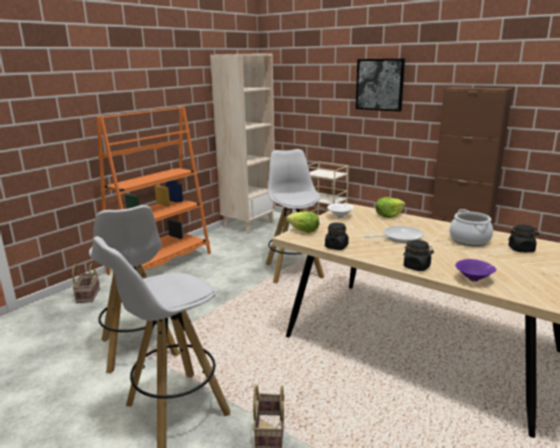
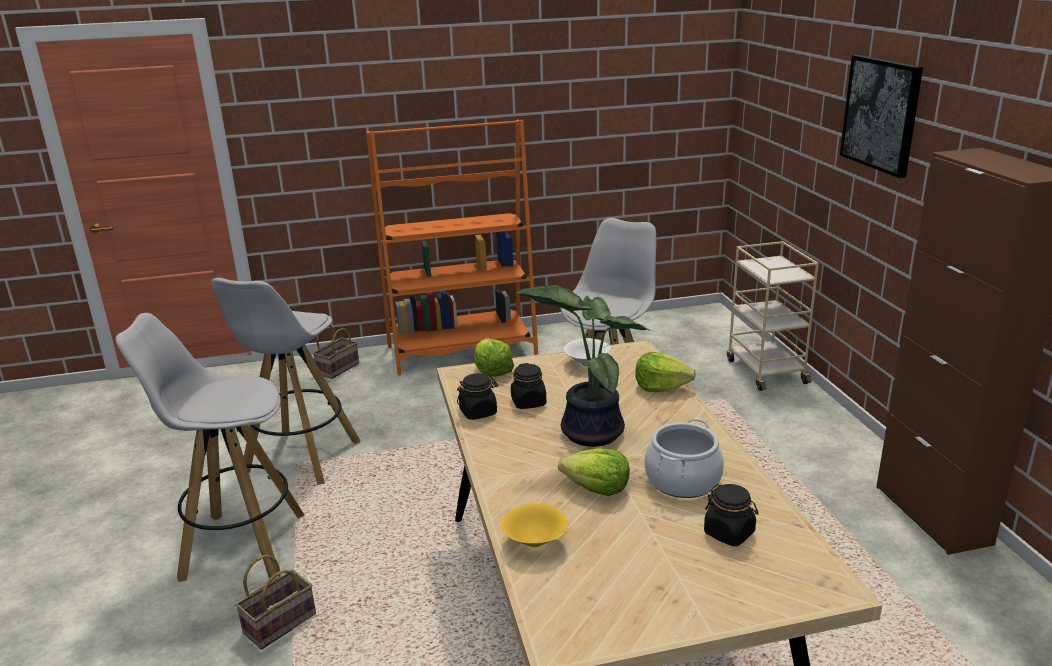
camera: 40 degrees right, 5 degrees up
(248, 224) = (654, 325): beige bookcase -> none
(399, 237) = (588, 431): frying pan -> potted plant
(417, 267) = (507, 487): black jar -> black jar (528, 402)
(449, 254) = (597, 488): none -> lettuce
(474, 279) = (536, 543): purple bowl -> yellow bowl

